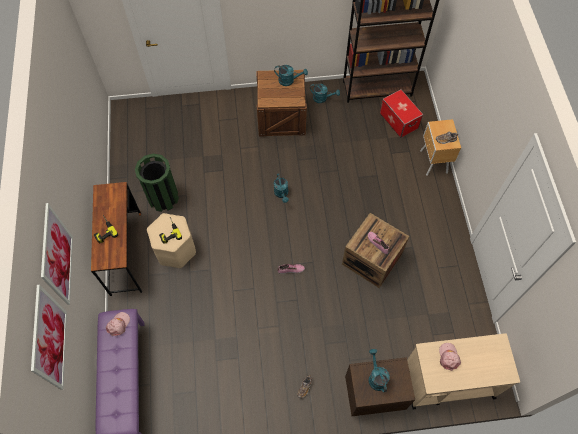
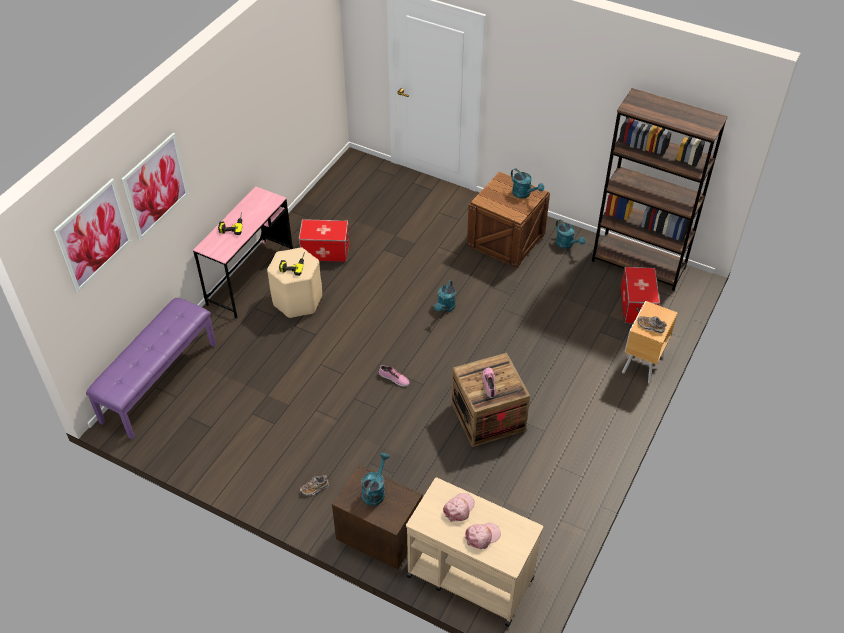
camera: 35 degrees right, 15 degrees down
(118, 324) = (183, 313): pink cap -> pink cap (482, 536)
(126, 253) = (250, 278): brown desk -> pink desk
(163, 198) = (325, 251): green trash can -> storage box

